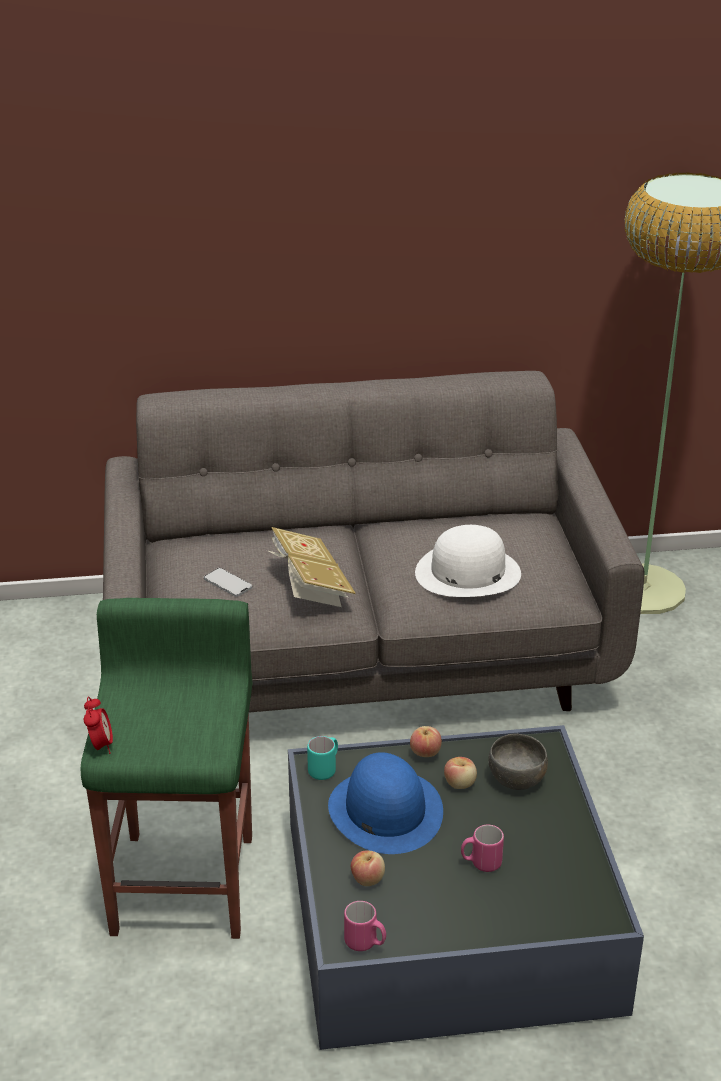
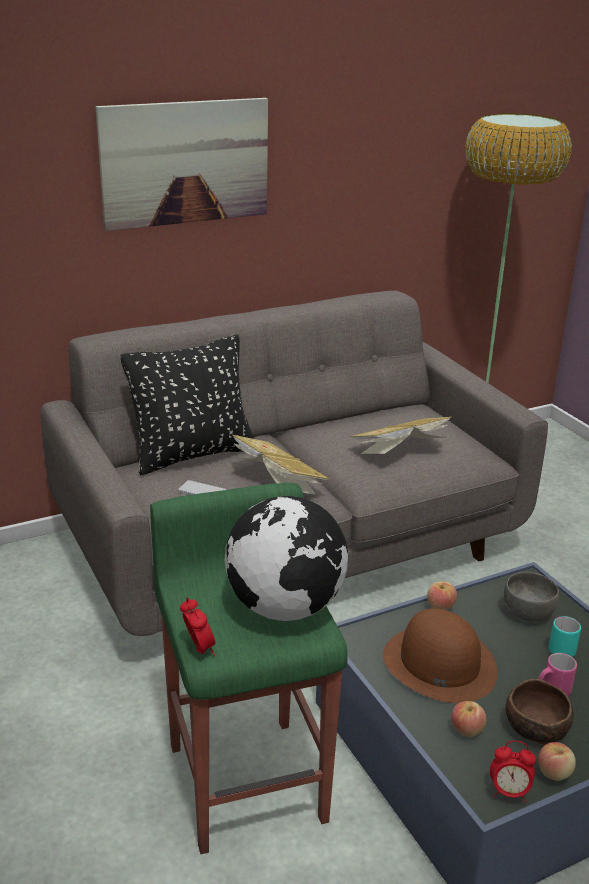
camera: 20 degrees left, 5 degrees down
(200, 723) = (285, 608): none -> globe
(244, 538) = (192, 455): none -> black pillow
(275, 217) = (185, 162): none -> picture
(325, 769) = (362, 638): turquoise mug -> turquoise mug (562, 648)
(365, 943) = (509, 792): pink mug -> alarm clock
(385, 810) = (438, 663): blue hat -> brown hat
(437, 894) = (536, 729): none -> brown bowl
(460, 784) = (486, 626): apple -> apple (554, 773)
(467, 573) = (400, 452): white hat -> book

